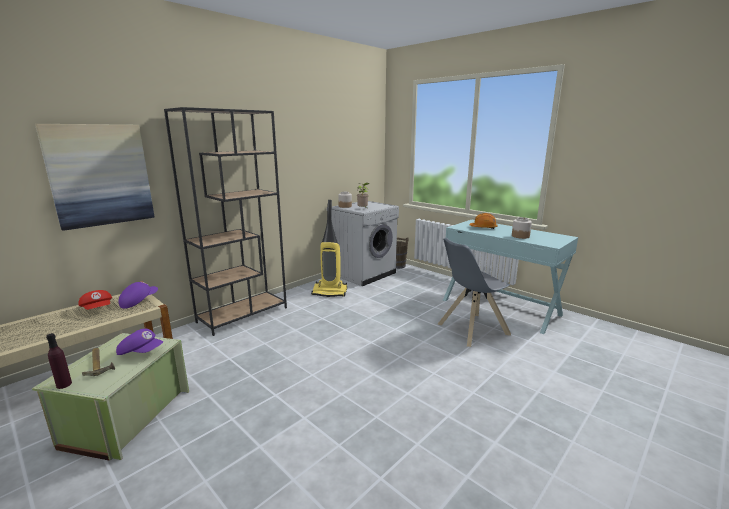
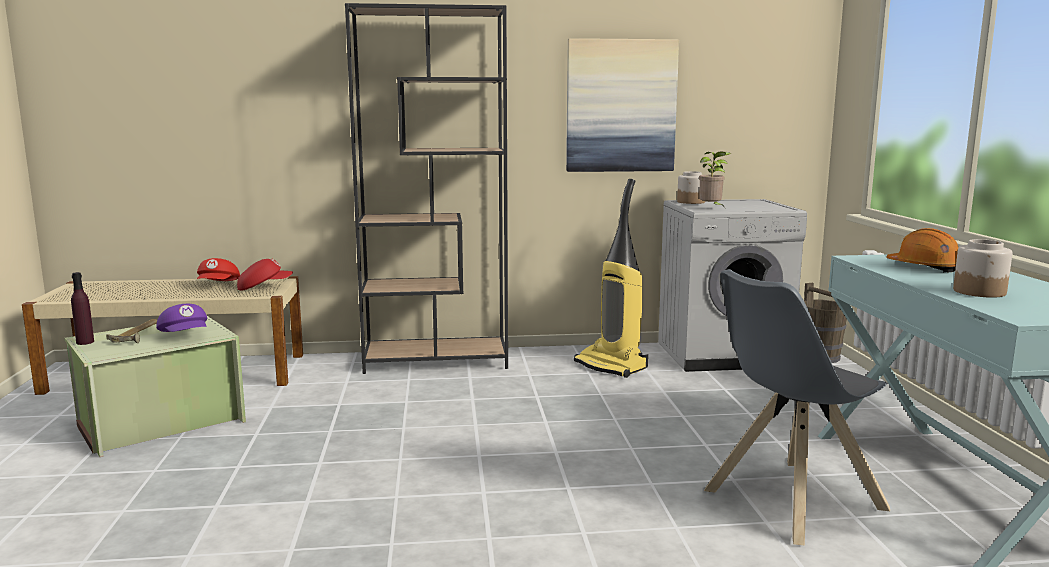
camera: 40 degrees right, 5 degrees down
(100, 175) = (261, 105): picture -> picture (621, 106)
(138, 301) = (264, 287): purple cap -> red cap
(471, 330) = (790, 501): grey chair -> grey chair turned 45 degrees counterclockwise

